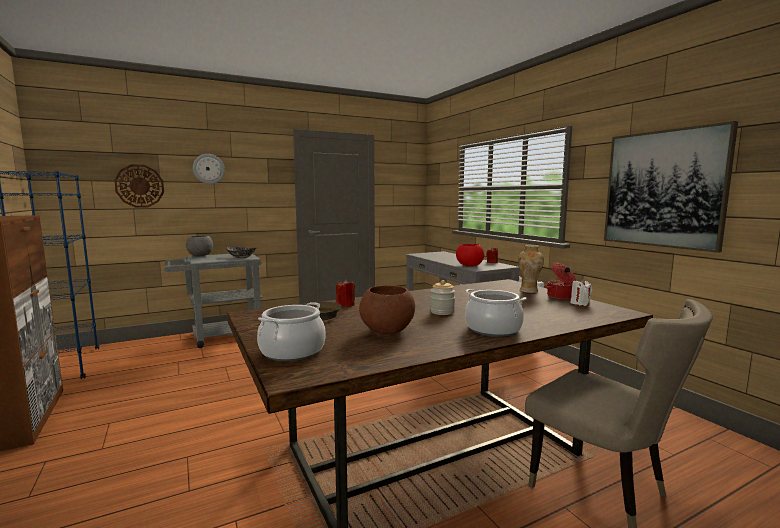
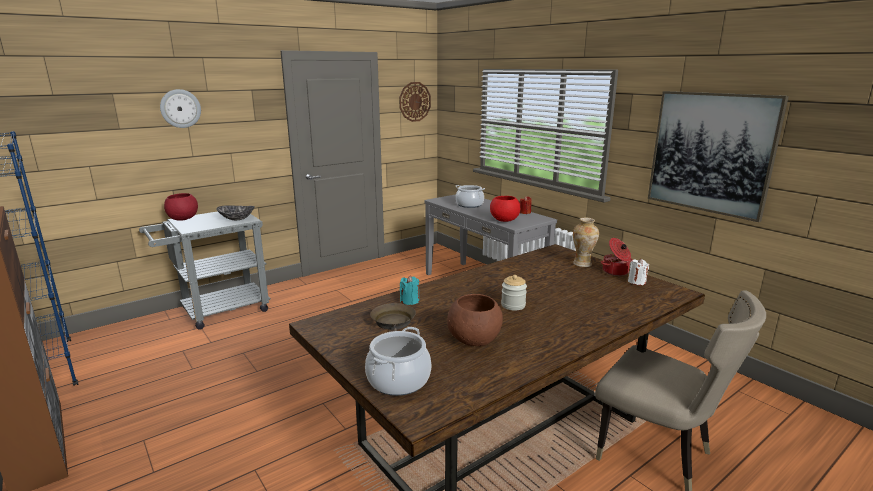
camera: 10 degrees left, 10 degrees up
(139, 186) = (94, 137): wall clock -> wall clock (414, 101)
(200, 256) = (183, 219): grey bowl -> red bowl
(345, 305) = (410, 301): red candle -> turquoise candle
(493, 329) = (572, 329): cooking pot -> cooking pot (469, 205)

